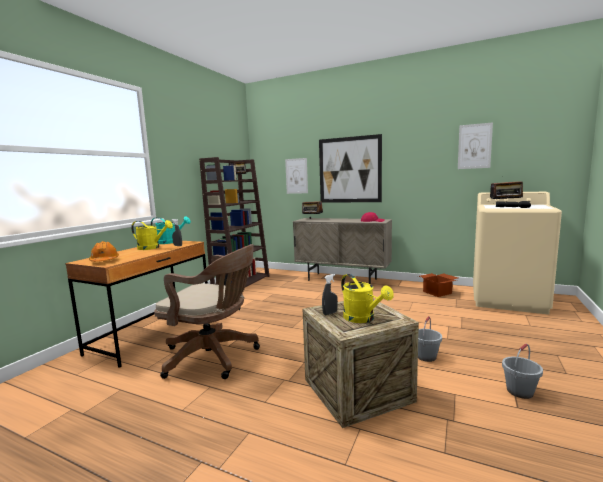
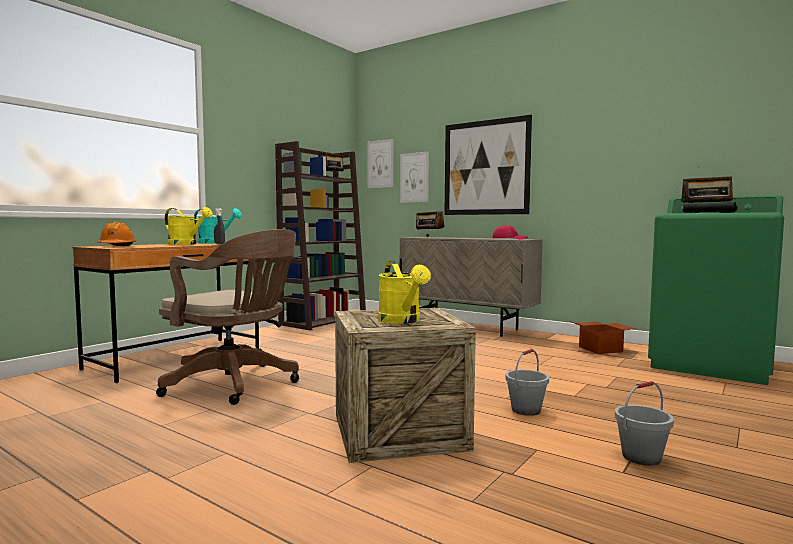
camera: 10 degrees right, 5 degrees down
(330, 313) = (365, 315): grey spray bottle -> none
(474, 146) = (667, 128): picture -> picture (380, 164)
(508, 299) = (711, 365): beige washing machine -> green washing machine

